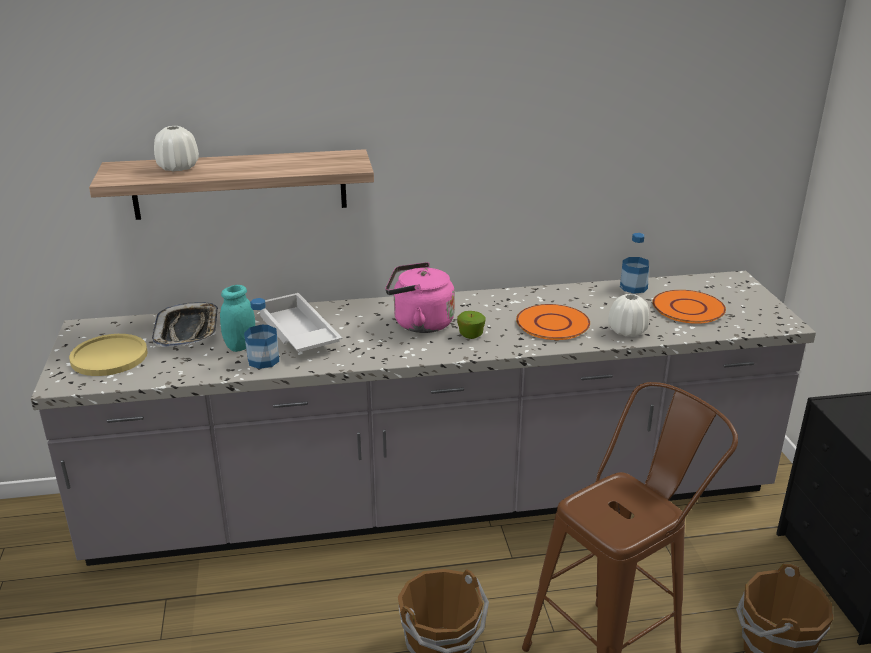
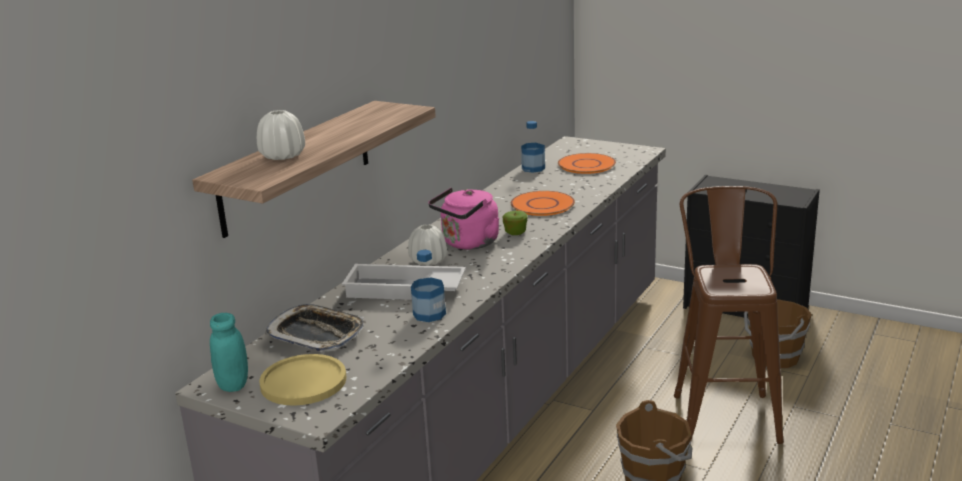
camera: 50 degrees left, 5 degrees down
(240, 346) = (388, 318): turquoise jar -> turquoise jar (233, 385)
(627, 331) = (588, 189): white vase -> white vase (428, 261)

